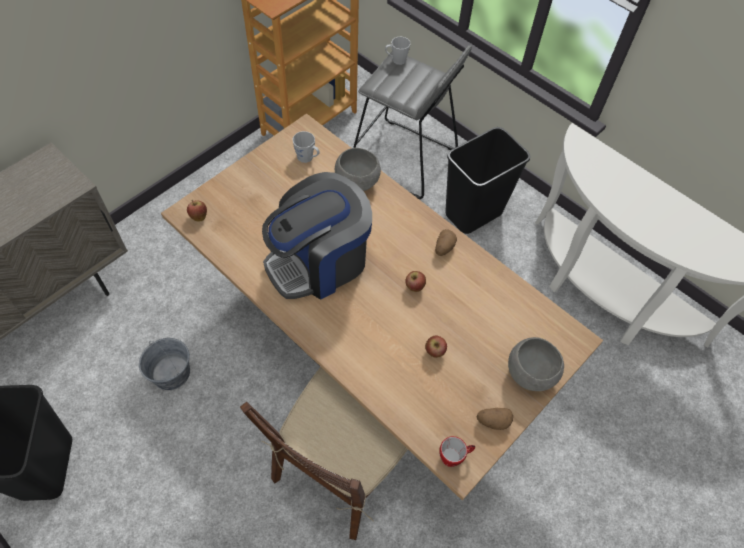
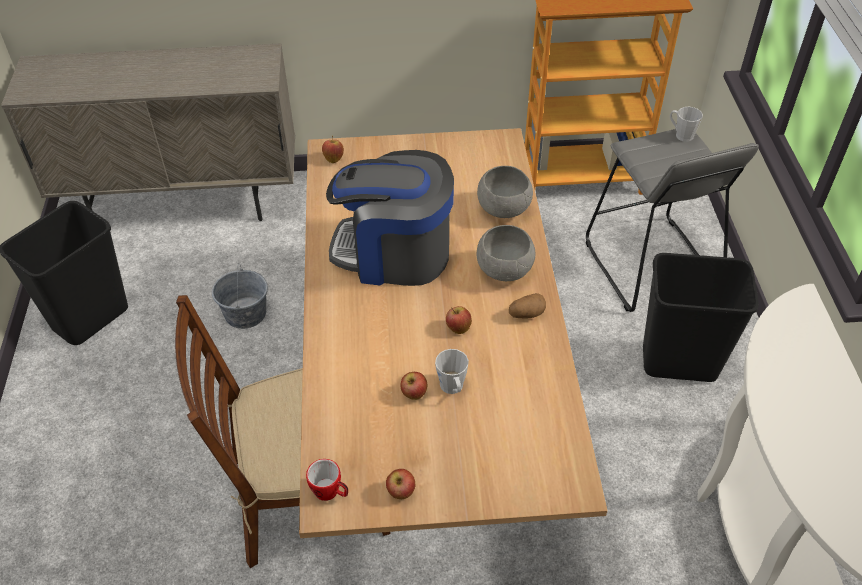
camera: 45 degrees right, 10 degrees down
(307, 158) = (479, 164): grey mug -> grey mug (453, 388)
(493, 421) = (401, 492): potato -> apple
(530, 373) = (489, 480): grey bowl -> grey bowl (505, 270)

